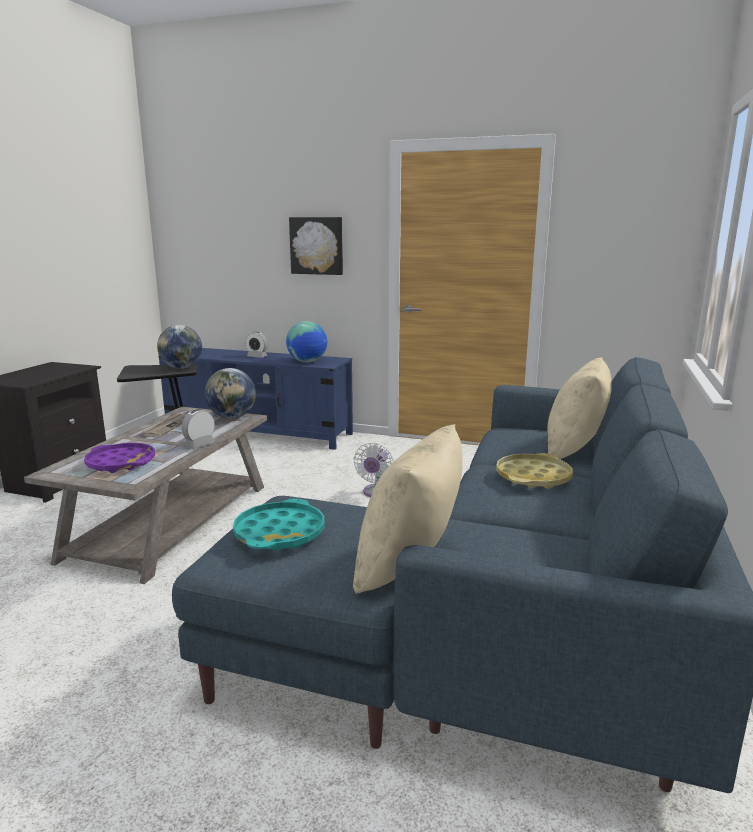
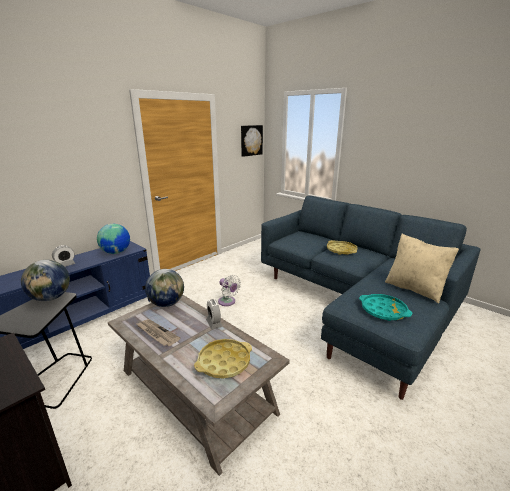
camera: 65 degrees left, 5 degrees up
(121, 463) = (224, 362): purple tray -> yellow tray
(317, 246) = (85, 166): picture -> picture (251, 140)
(575, 449) = (314, 237): beige pillow -> none

